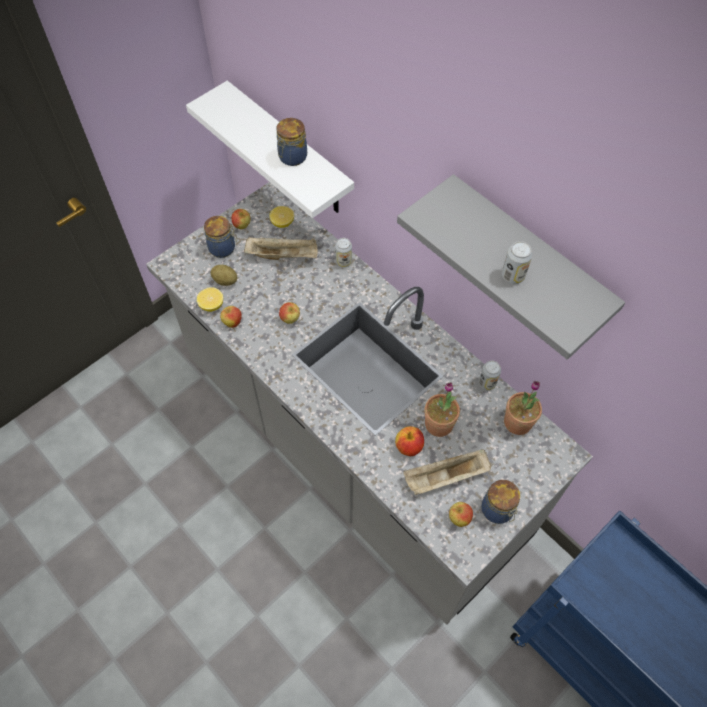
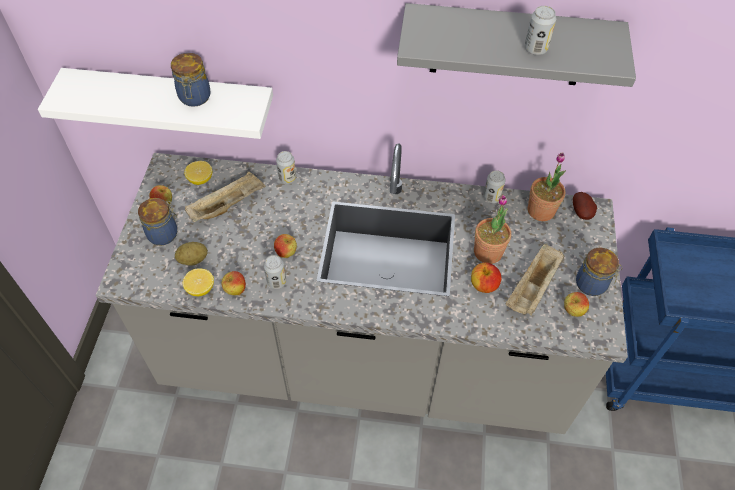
camera: 40 degrees left, 5 degrees down
(264, 336) = (276, 282): none -> can
(552, 449) = (582, 213): none -> potato

